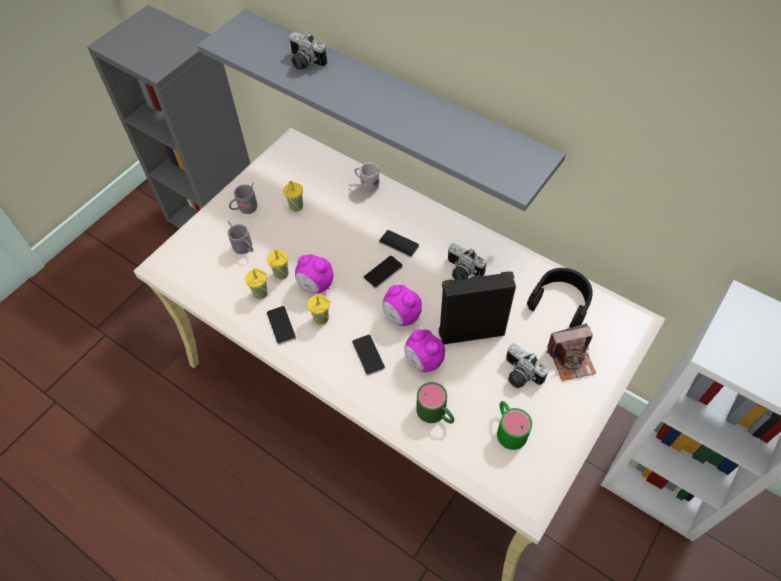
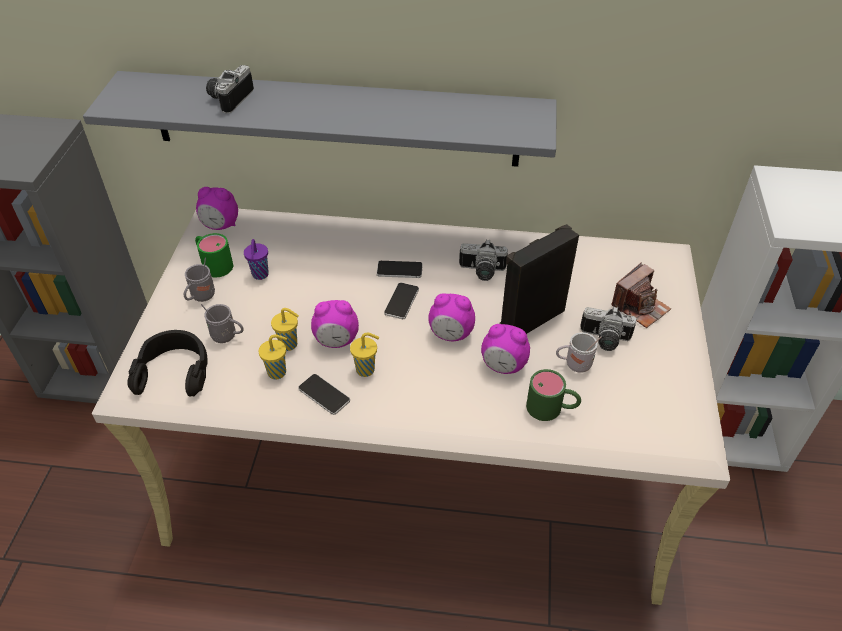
camera: 30 degrees left, 10 degrees down
(293, 153) = (220, 226): none -> alarm clock
(296, 207) = (260, 275): yellow cup -> purple cup
(304, 63) = (228, 98): camera -> camera turned 105 degrees clockwise
(367, 185) = (327, 228): white mug -> white mug (574, 364)
(368, 355) = (442, 384): phone -> none
(508, 428) = (630, 391): green mug -> green mug (213, 264)
(561, 301) = (593, 262): black headphones -> black headphones (174, 371)

